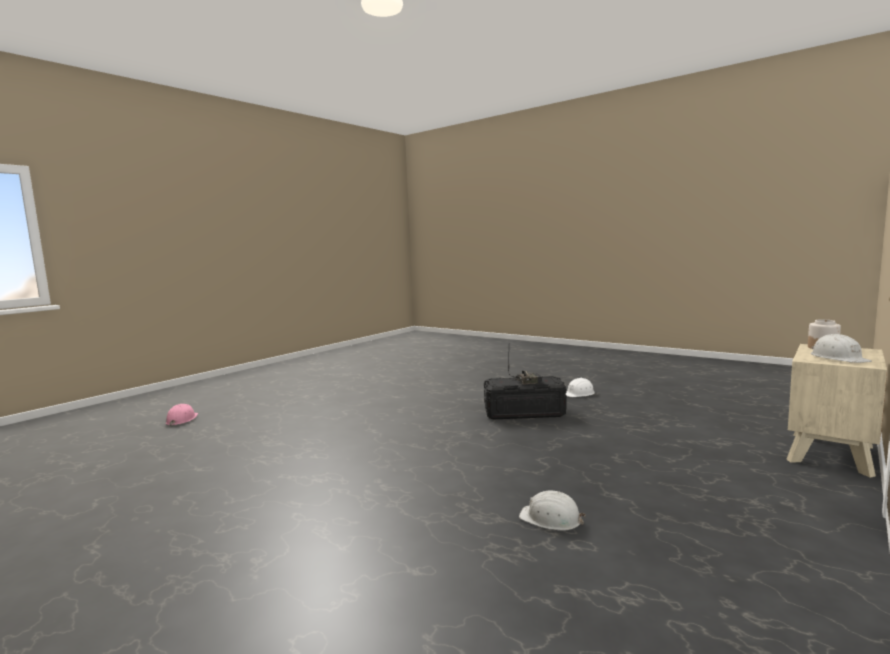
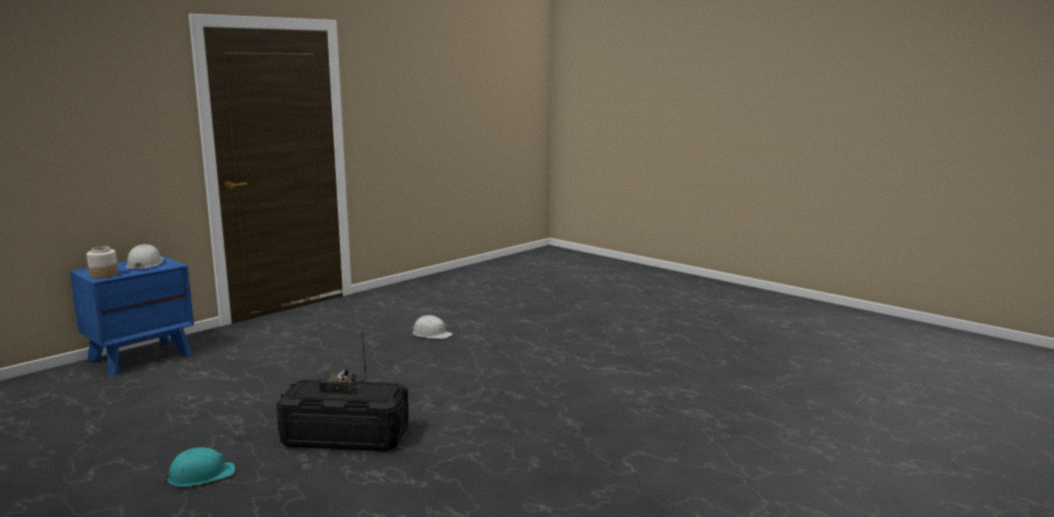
camera: 175 degrees left, 5 degrees up
(181, 420) = (914, 475): pink hard hat -> none
(579, 393) = (200, 475): white hard hat -> turquoise hard hat
(830, 454) = (141, 357): beige nightstand -> blue nightstand

